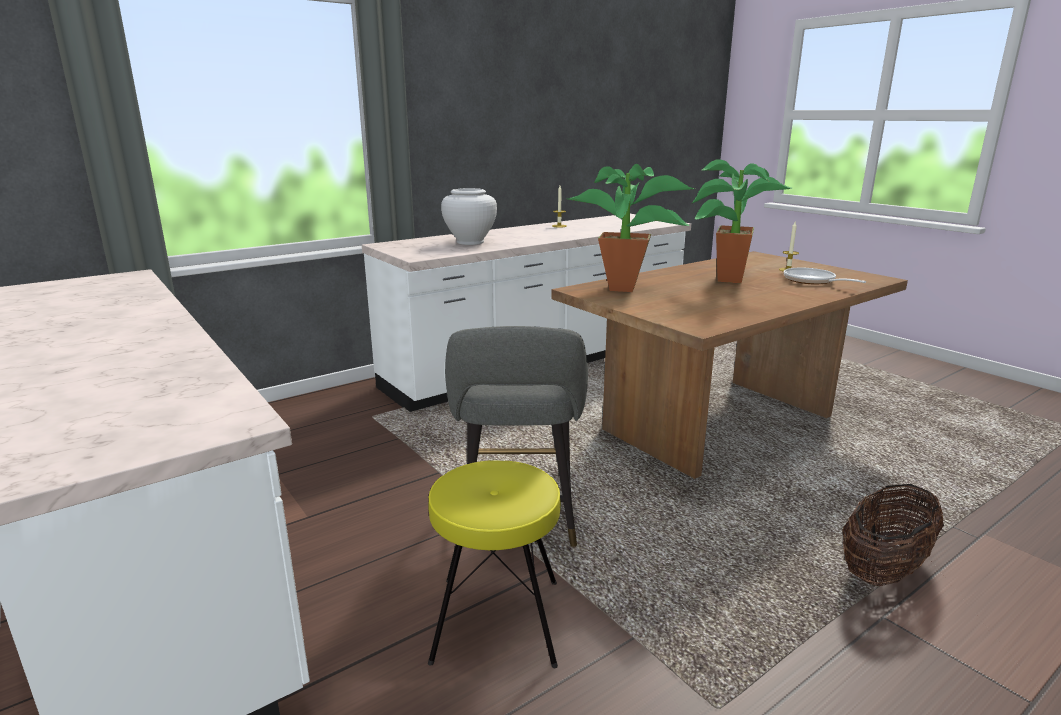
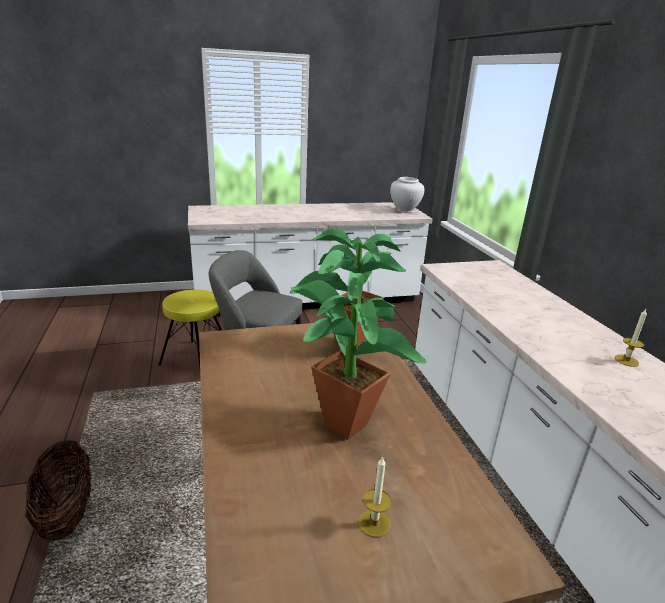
camera: 110 degrees right, 5 degrees up
(470, 242) = (502, 293): white vase -> white vase (404, 210)
(812, 281) = (292, 502): frying pan -> none

